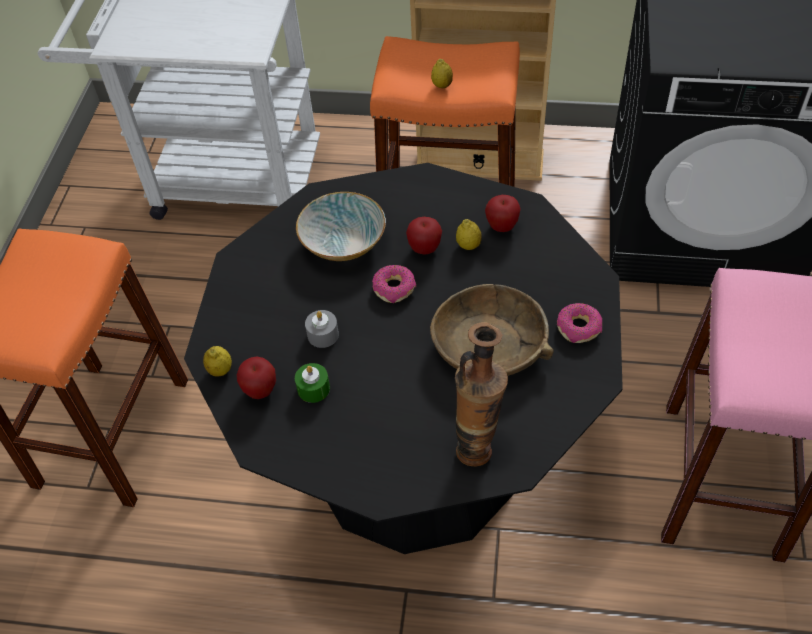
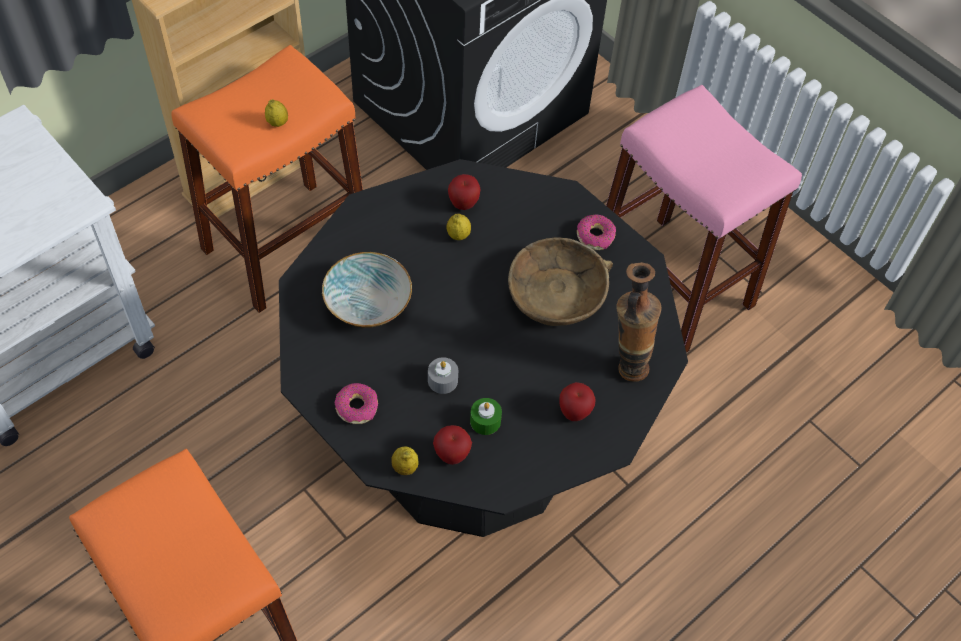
camera: 55 degrees left, 5 degrees up
(394, 288) = (448, 307): donut -> donut (357, 407)
(424, 249) = (432, 262): apple -> apple (574, 412)

